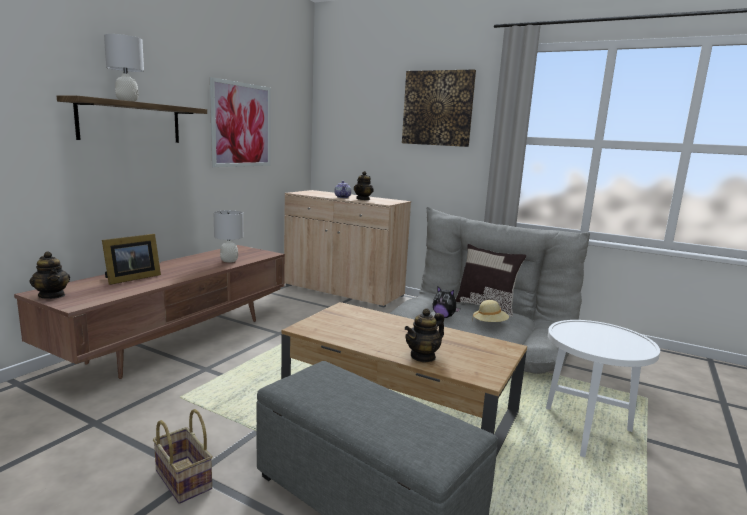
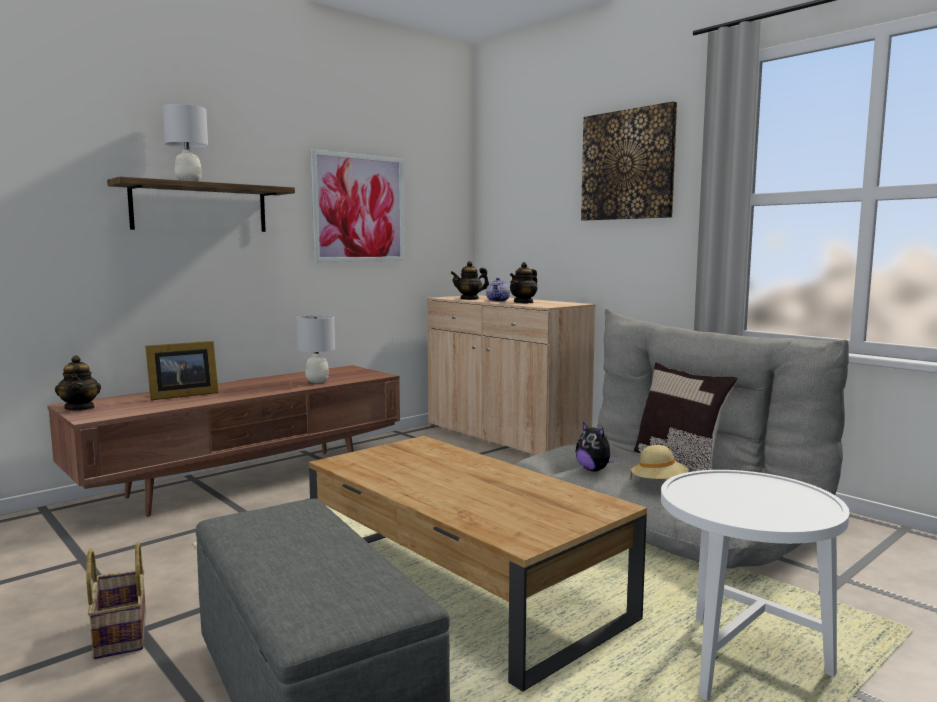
camera: 20 degrees right, 5 degrees down
(423, 356) = (461, 506): teapot -> teapot (470, 299)

